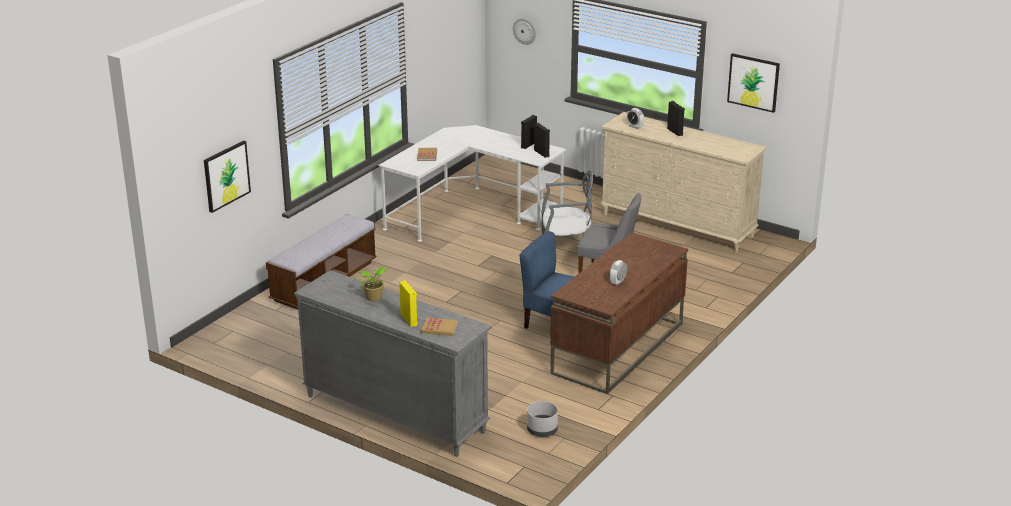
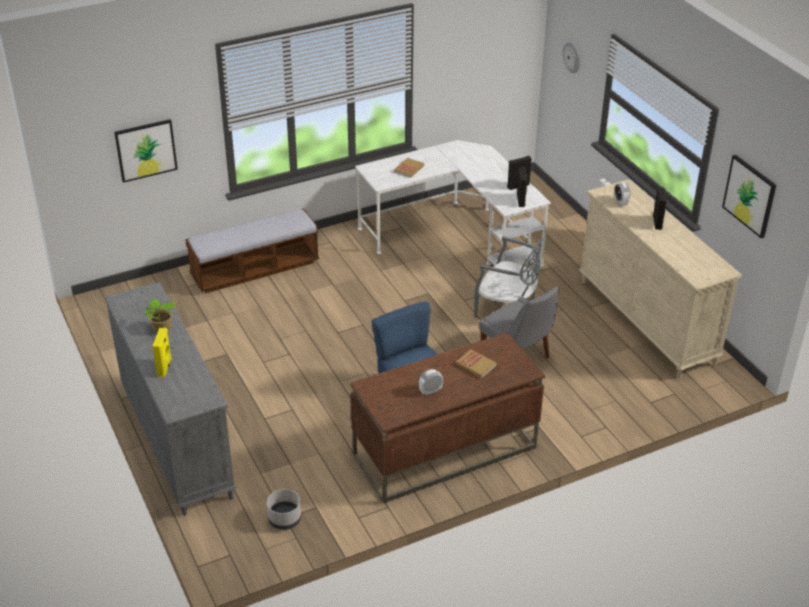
camera: 30 degrees right, 10 degrees up
(439, 328) = (179, 389): book -> book (475, 365)

